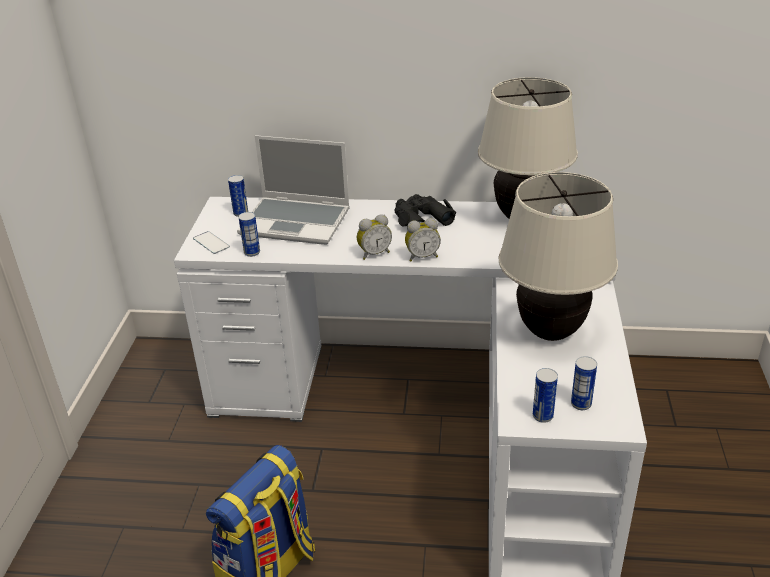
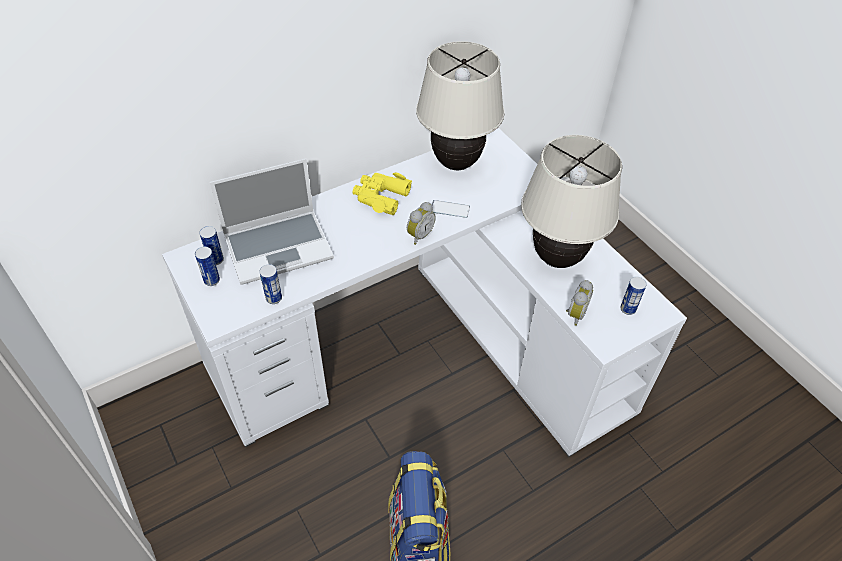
camera: 40 degrees left, 15 degrees up
(211, 243) = (223, 306): phone -> phone (450, 209)
(374, 253) = (379, 250): alarm clock -> alarm clock (574, 314)
(420, 219) = (380, 197): black binoculars -> yellow binoculars
(542, 416) = (615, 332): can -> can (212, 280)

